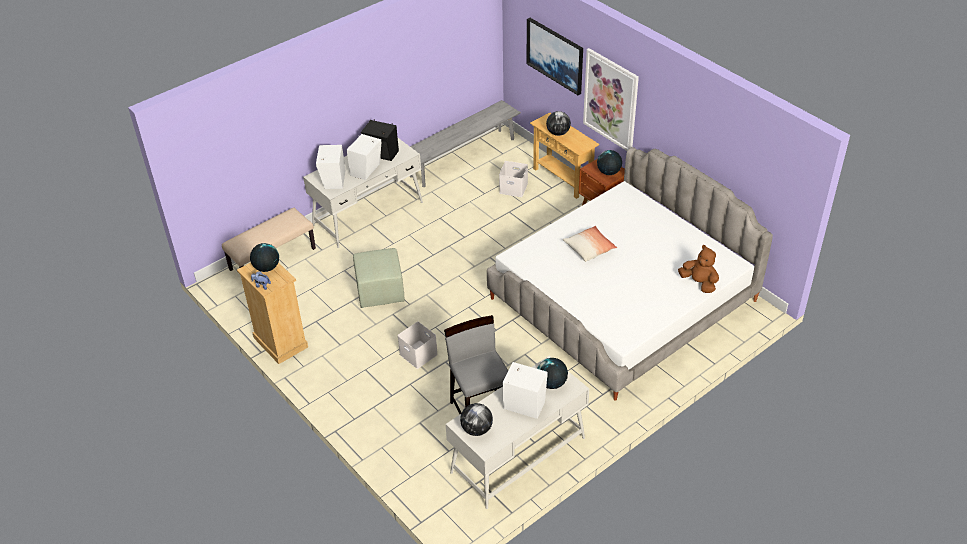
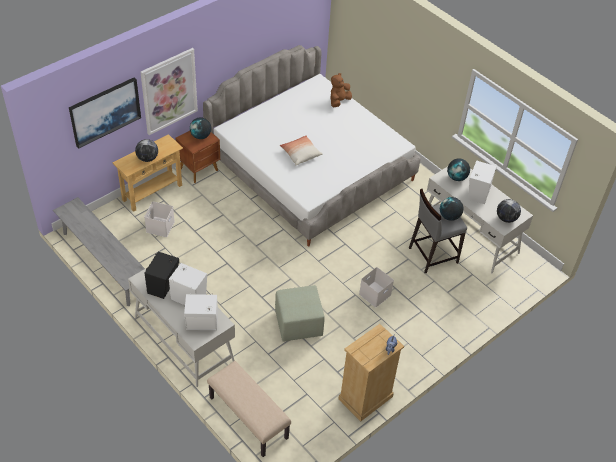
camera: 95 degrees left, 5 degrees up
(266, 268) = (366, 347): globe -> globe (449, 216)

